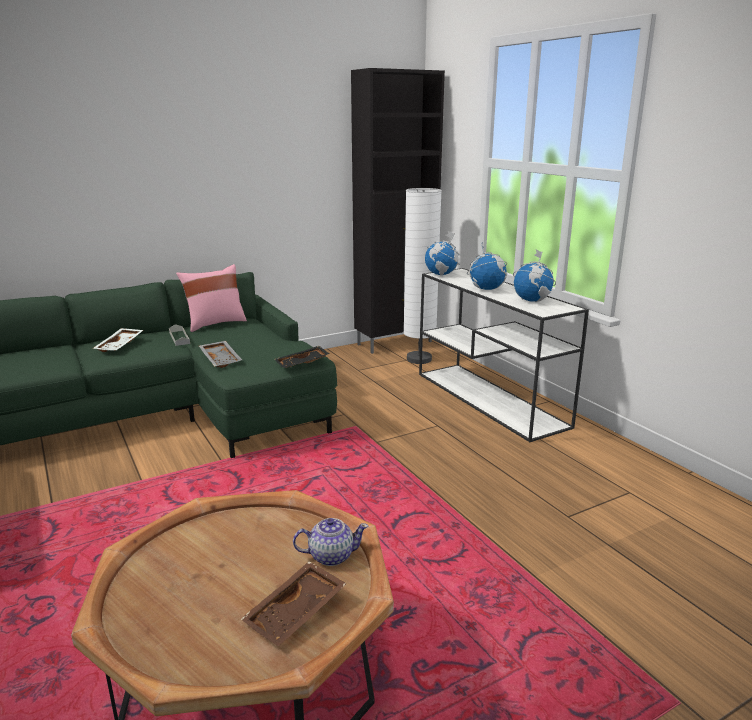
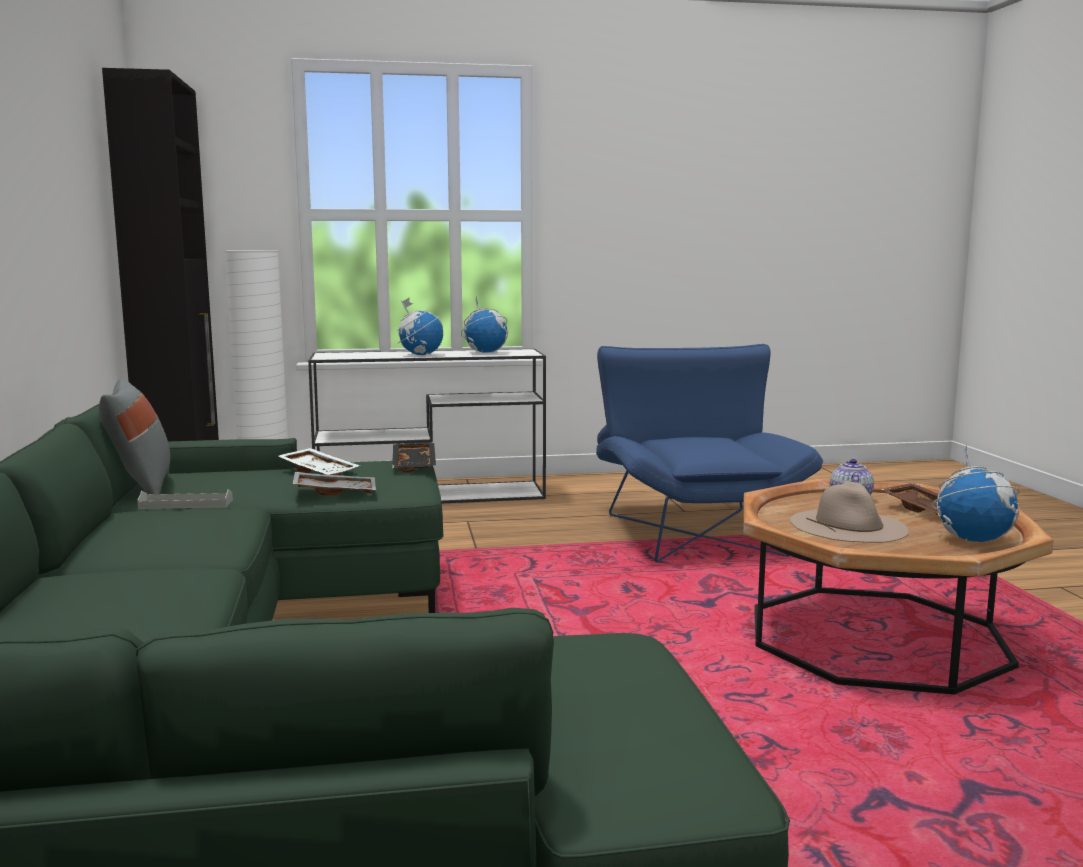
camera: 70 degrees left, 10 degrees down
(120, 345) = (162, 533): white tray -> white tray (320, 471)
(215, 323) = (140, 489): pink pillow -> grey pillow
(224, 558) = (848, 525): none -> beige hat
(441, 274) = (330, 357): globe -> globe (973, 539)
(507, 529) = (692, 529): none -> blue armchair

